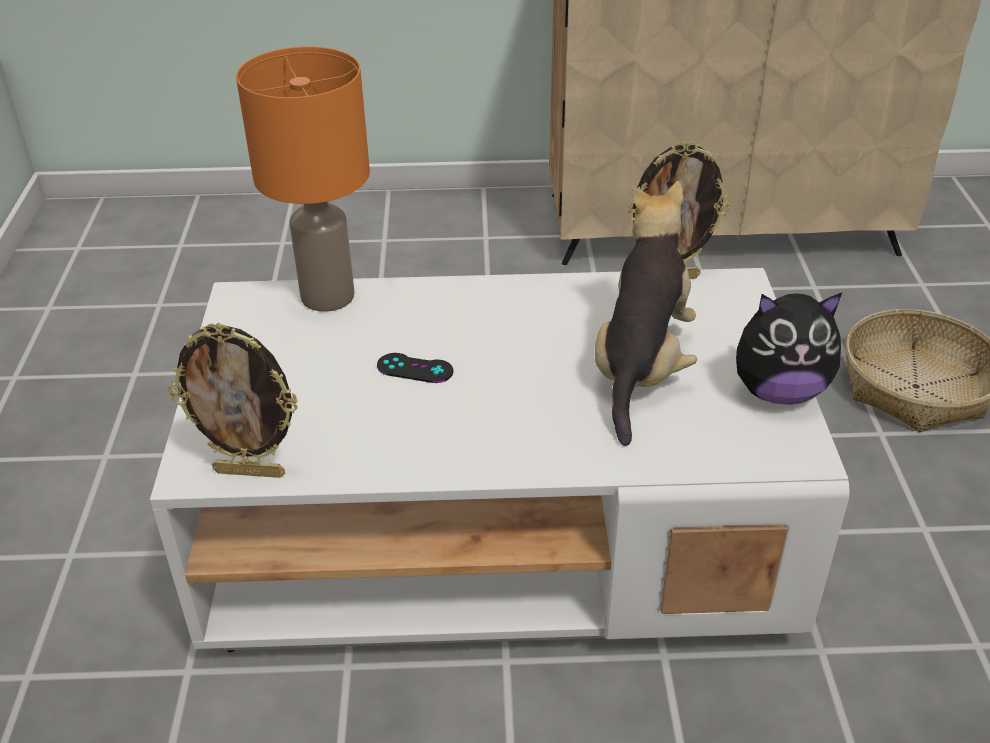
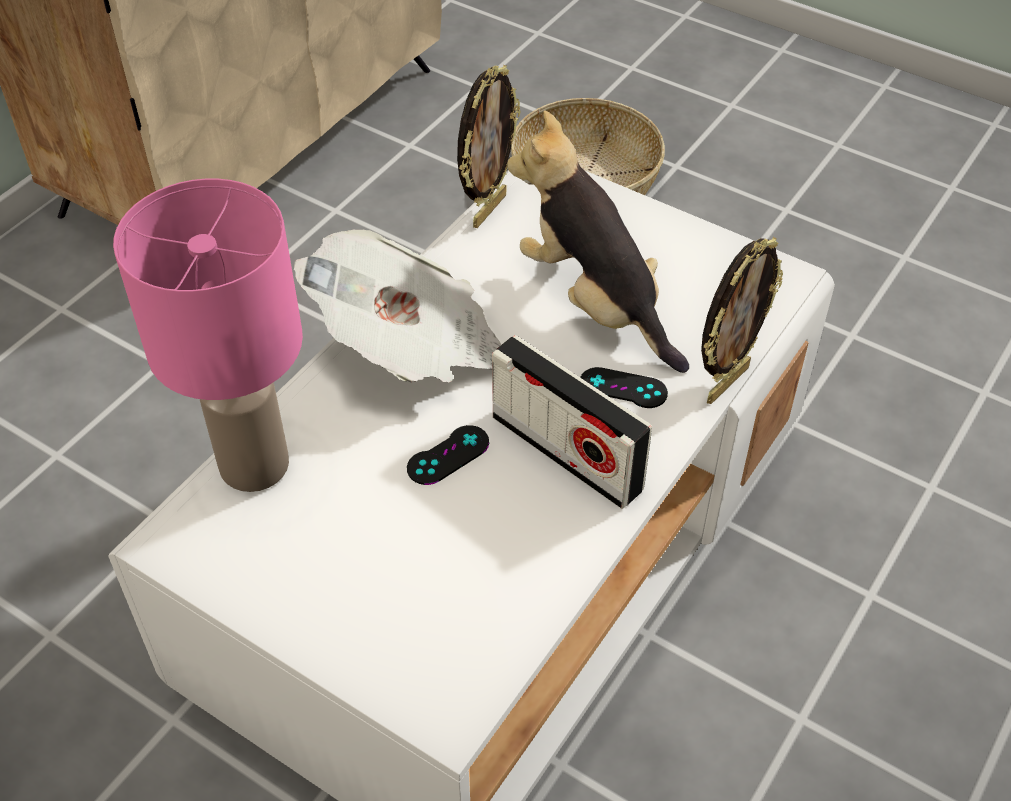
camera: 55 degrees left, 10 degrees up
(251, 471) = (491, 663): picture frame -> picture frame (726, 382)
(326, 297) = (255, 466): orange table lamp -> pink table lamp
(474, 421) = (566, 453): none -> radio
(495, 307) = (411, 347): none -> newspaper
(569, 421) = (623, 388): none -> black game controller
(778, 391) = (699, 243): plush toy -> none

